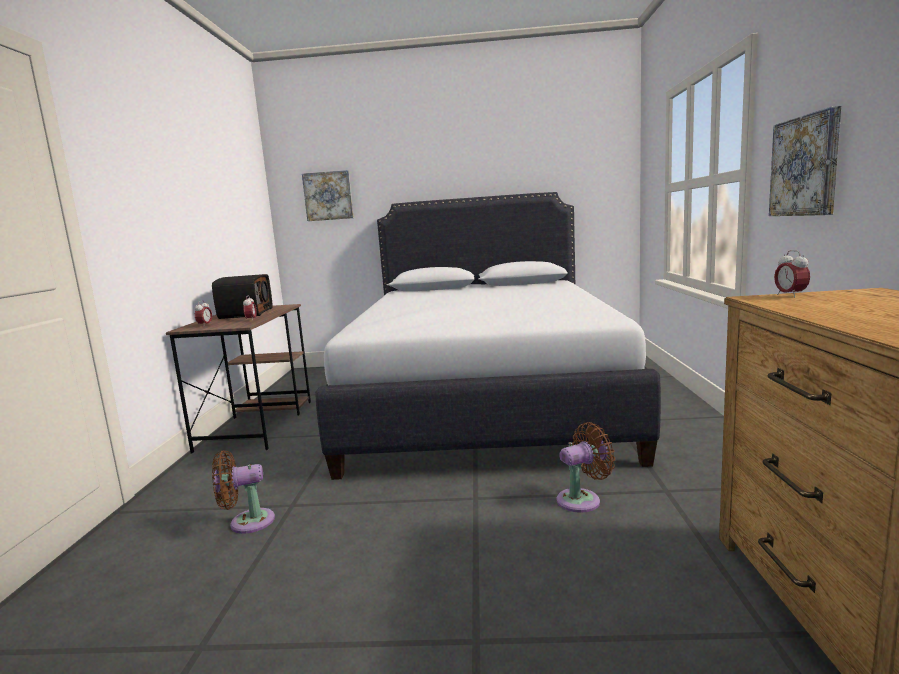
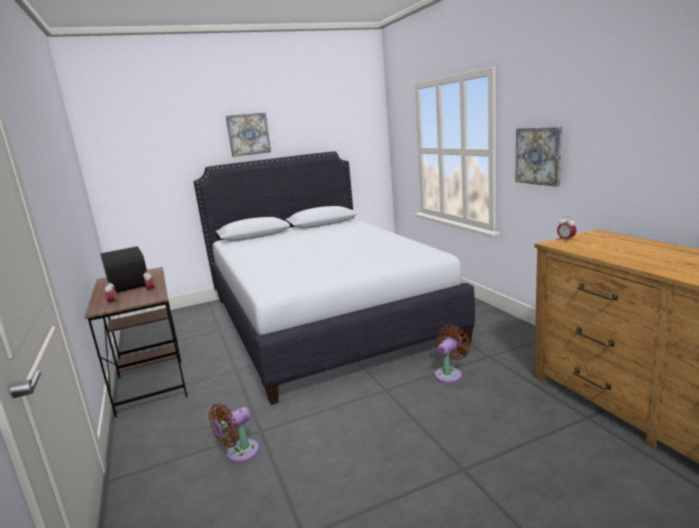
camera: 25 degrees left, 5 degrees up
(328, 196) = (143, 162): picture -> picture (248, 134)

